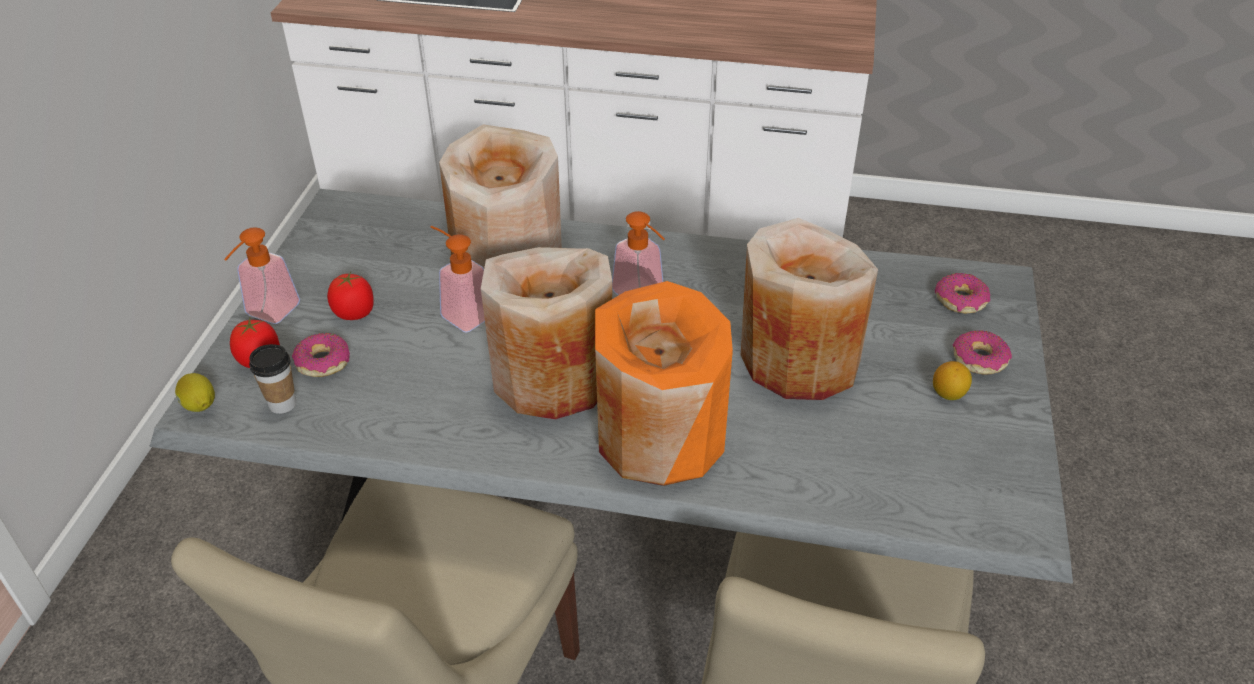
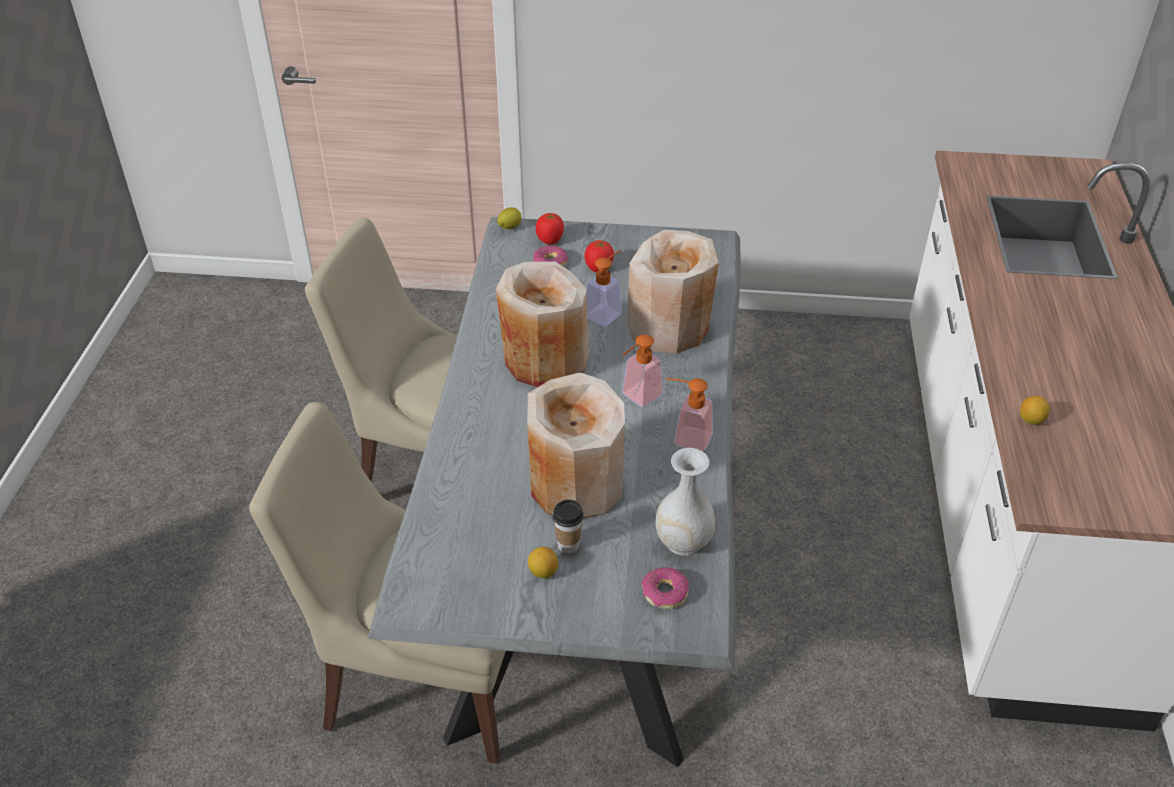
camera: 85 degrees right, 0 degrees up
(267, 315) = (592, 235): soap dispenser -> soap dispenser (686, 437)
(282, 404) = (513, 255): cup -> cup (568, 545)
(659, 436) = (491, 413): orange vase -> none
(741, 37) = (1031, 420): none -> lemon
(882, 281) = (683, 541): none -> white vase
(979, 359) = (587, 597): donut -> none

